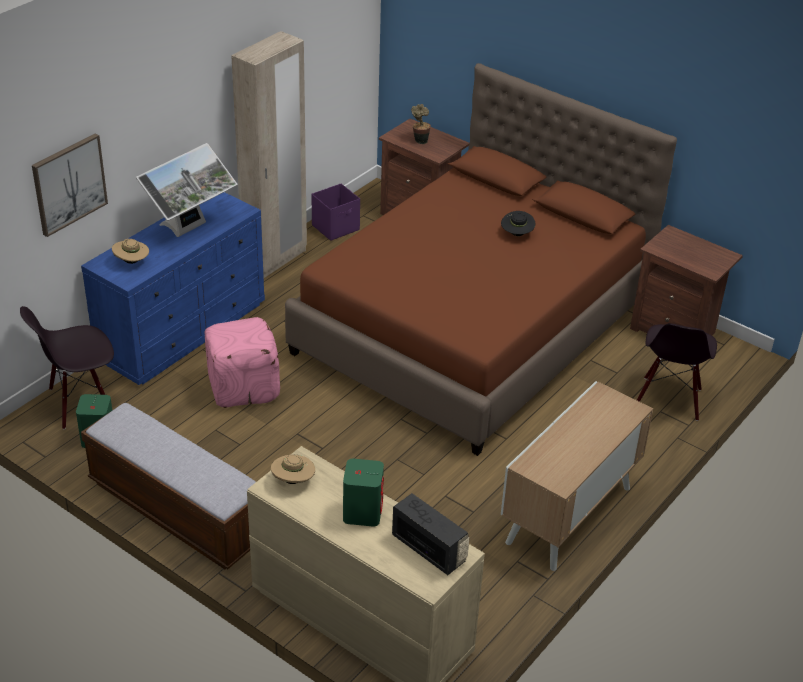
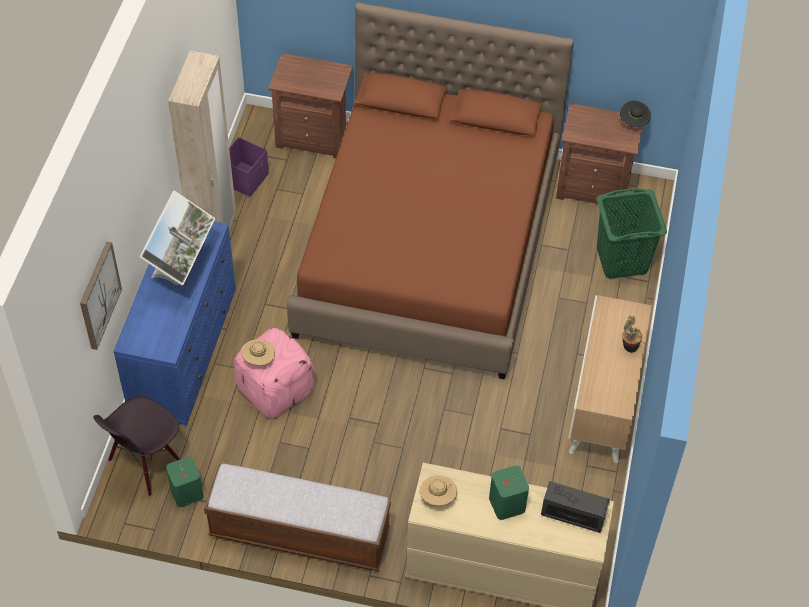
camera: 25 degrees left, 15 degrees up
(132, 262) = (156, 329): beige hat -> beige hat (258, 359)
(420, 140) = (307, 78): potted plant -> potted plant (628, 346)
(516, 234) = (454, 162): black hat -> black hat (633, 122)
(669, 398) = (621, 260): black chair -> green laundry basket

